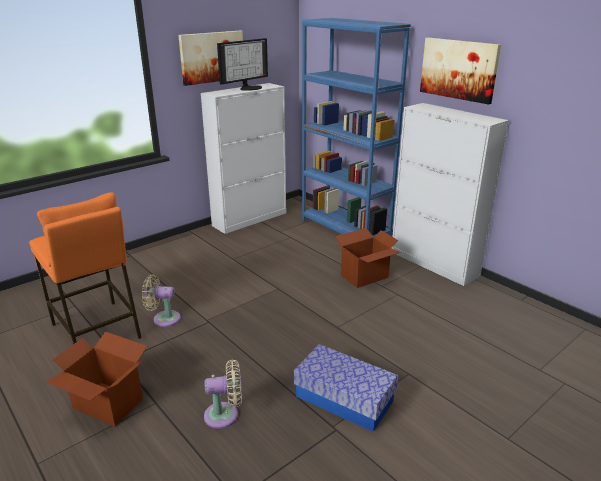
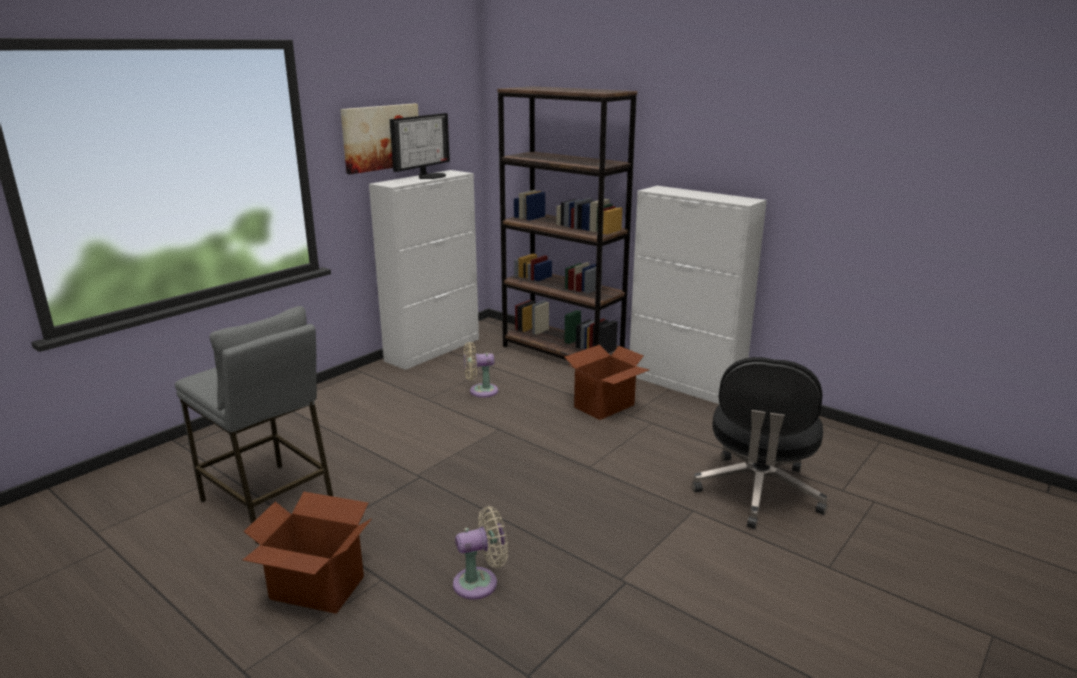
camera: 10 degrees left, 5 degrees down
(96, 331) = (268, 502): orange stool -> grey stool
(163, 319) = (357, 479): beige fan -> beige fan (480, 391)
(344, 399) = (625, 547): storage box -> none
(345, 229) = (562, 353): blue bookcase -> brown bookcase
(458, 69) = (700, 143): picture -> none
(466, 364) = (757, 492): none -> black office chair

